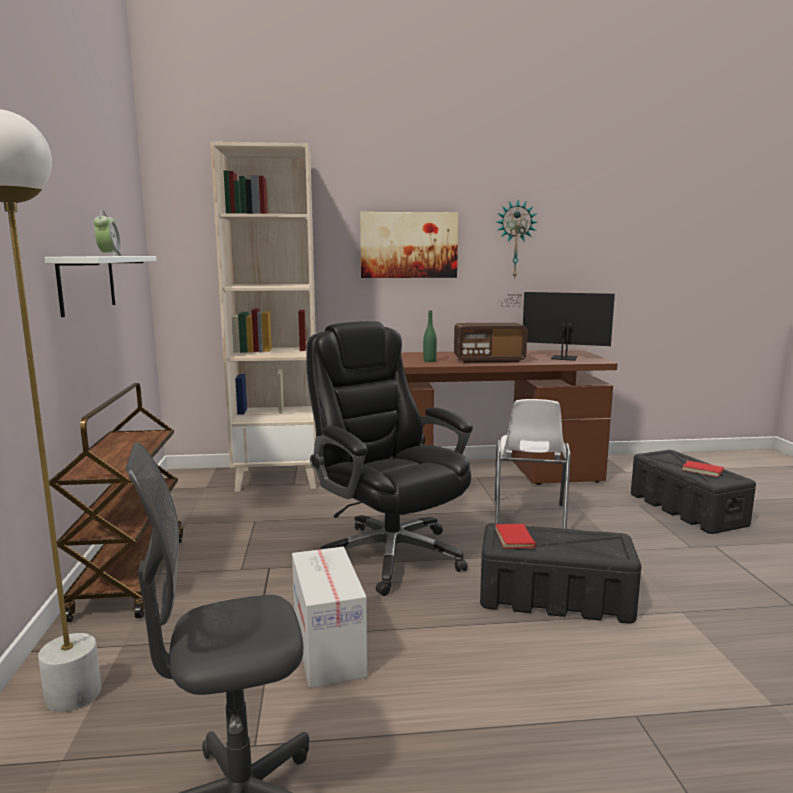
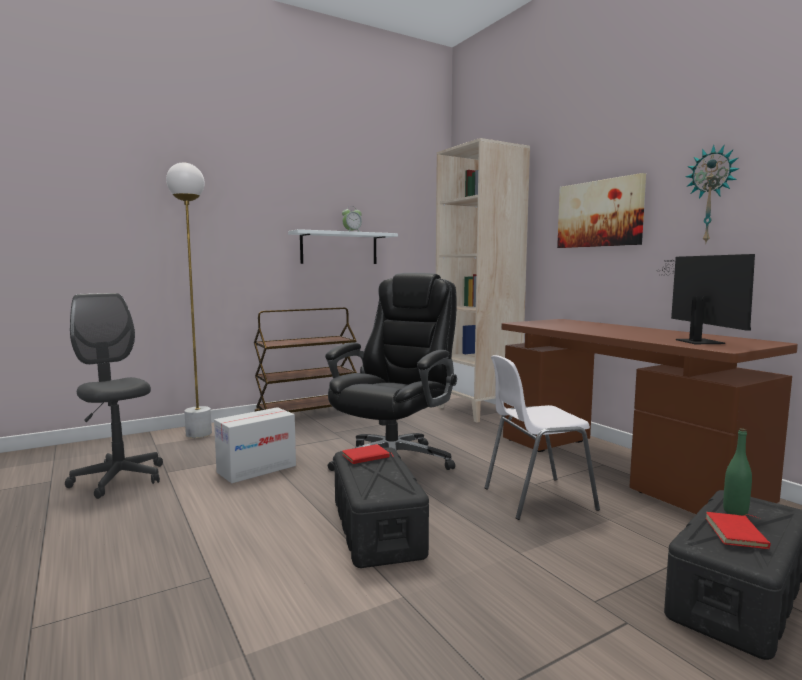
camera: 65 degrees right, 5 degrees down
(429, 361) = (557, 325): green bottle -> green bottle (735, 512)
(489, 360) = (606, 331): radio -> none

